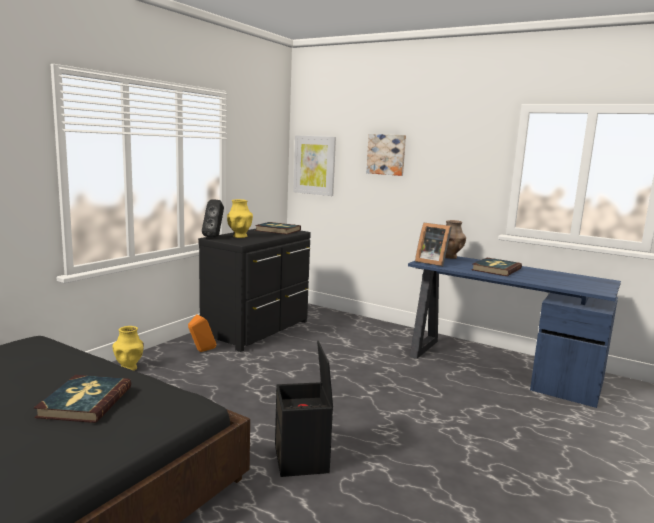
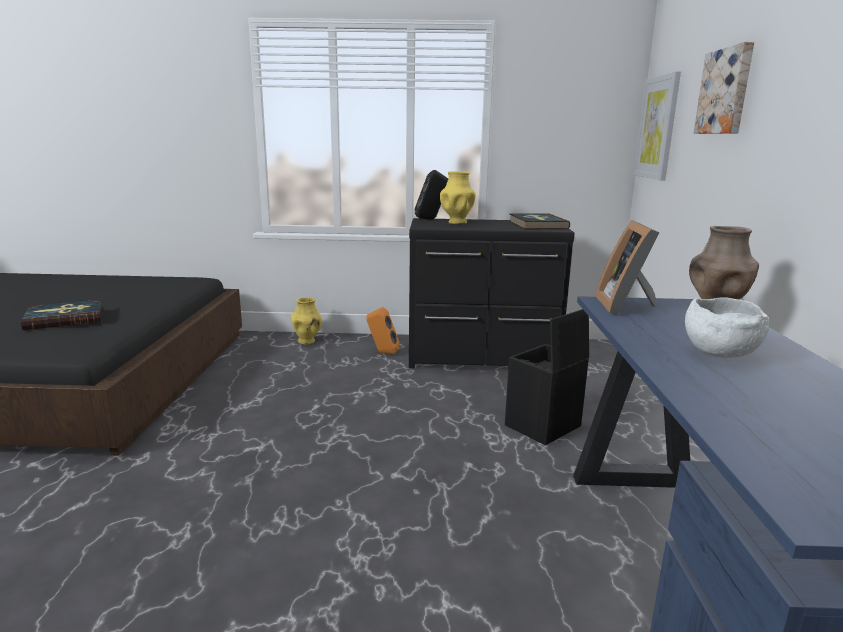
camera: 60 degrees right, 5 degrees up
(302, 459) = (174, 477): black storage box -> black storage box (543, 426)
(496, 269) = (718, 353): book -> white bowl

